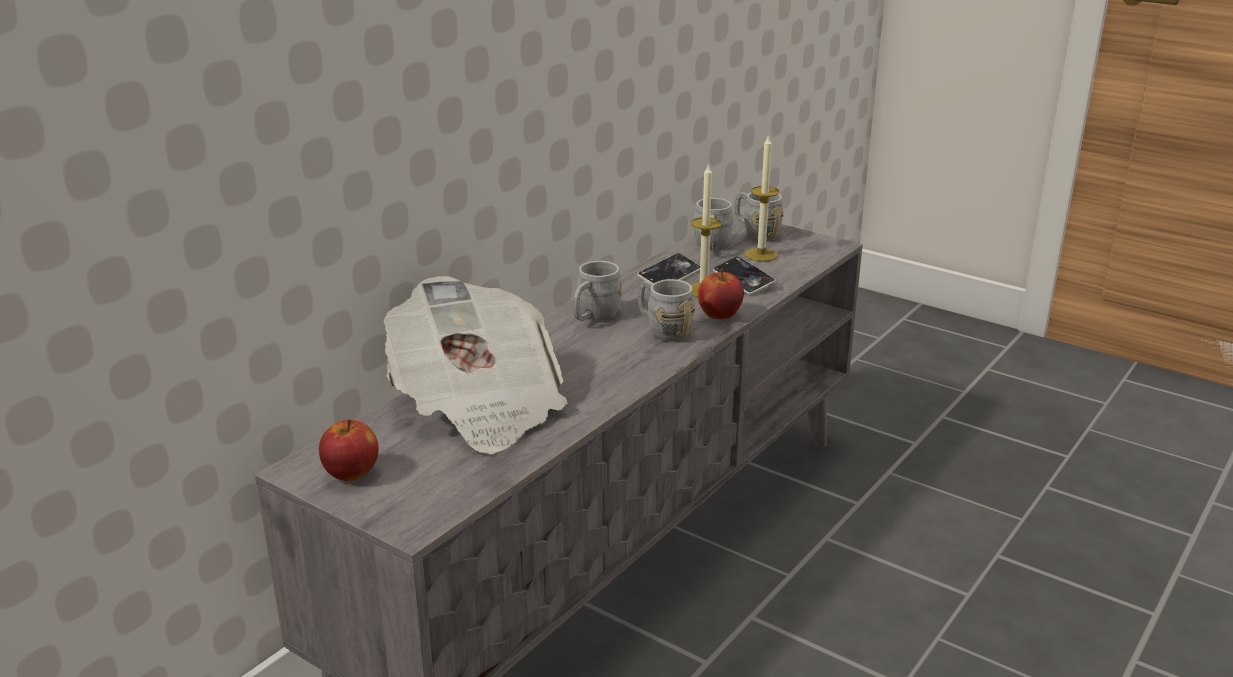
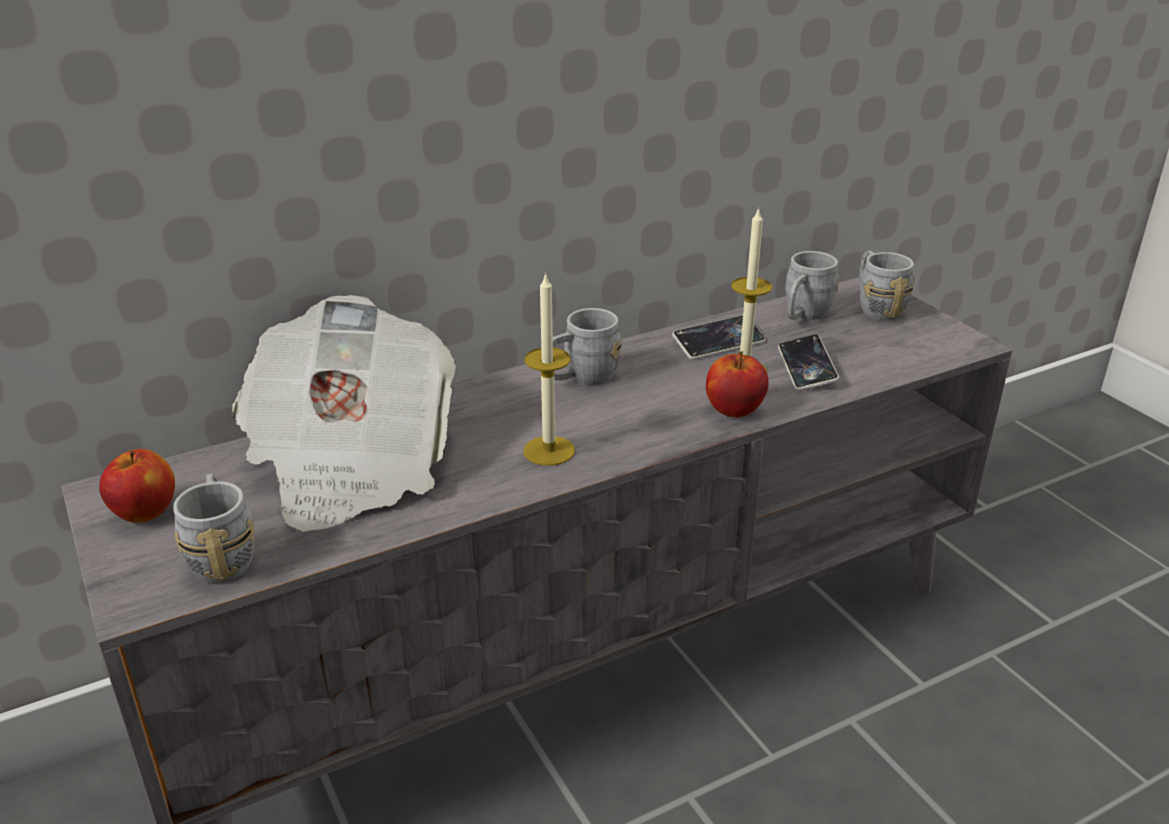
camera: 25 degrees right, 5 degrees up
(662, 330) = (646, 414): grey mug -> grey mug (222, 554)
(761, 254) = (859, 337): candle -> candle (549, 451)

